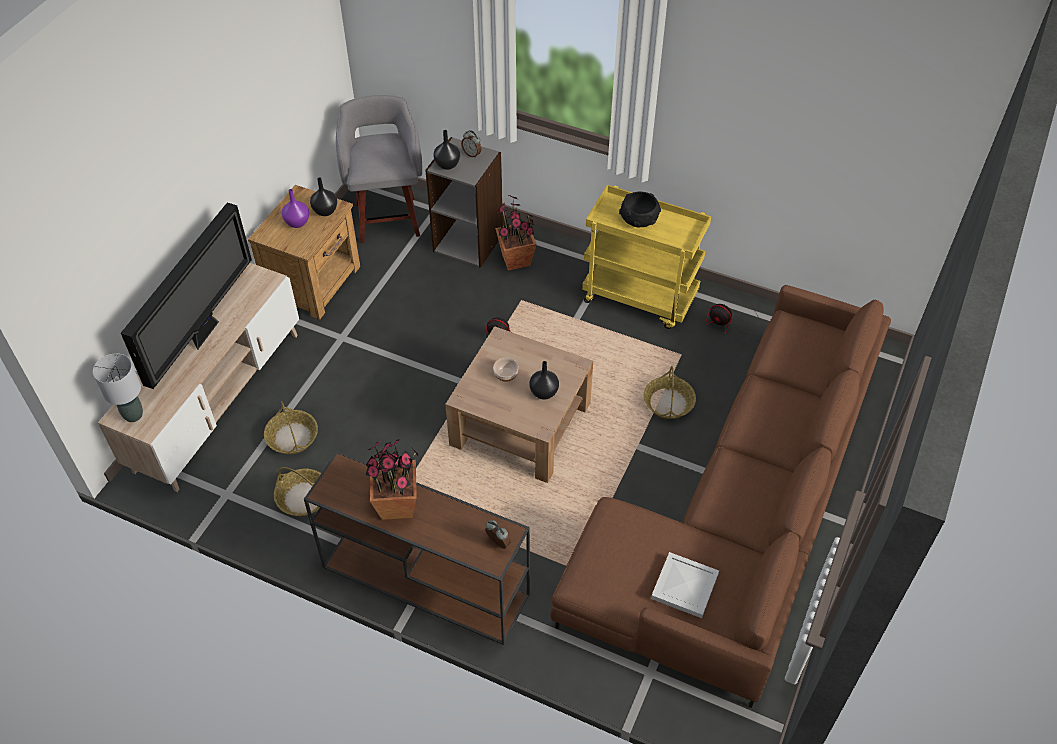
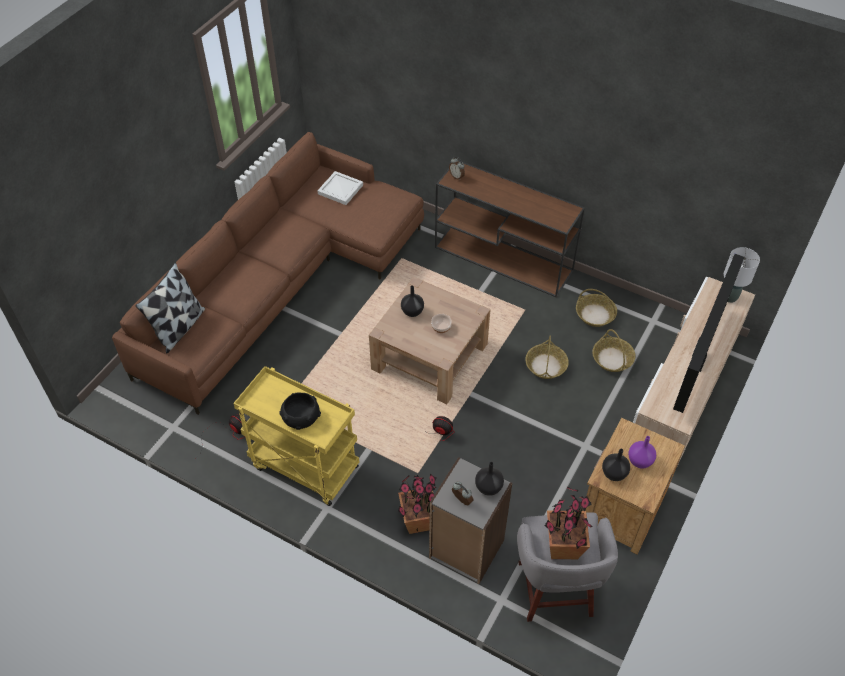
camera: 175 degrees left, 0 degrees up
(398, 505) = (521, 200): potted plant -> potted plant (562, 547)
(668, 402) = (307, 365): basket -> basket (546, 366)
(823, 353) = (179, 328): none -> pillow

